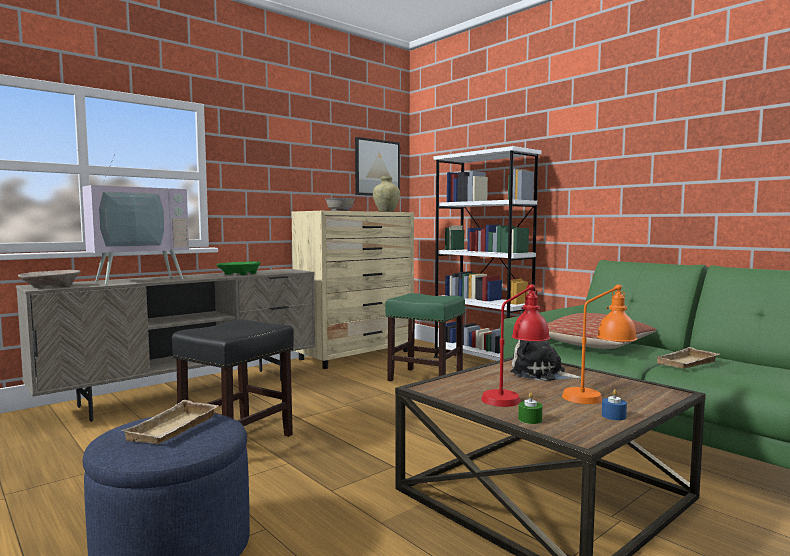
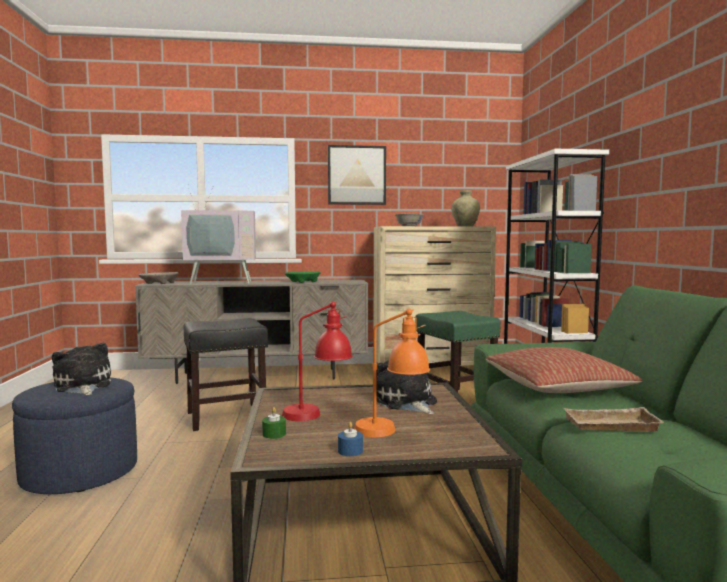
camera: 35 degrees right, 0 degrees up
(174, 429) = (82, 386): beige tray -> plush toy
(377, 168) = (476, 181): picture -> picture (356, 175)

